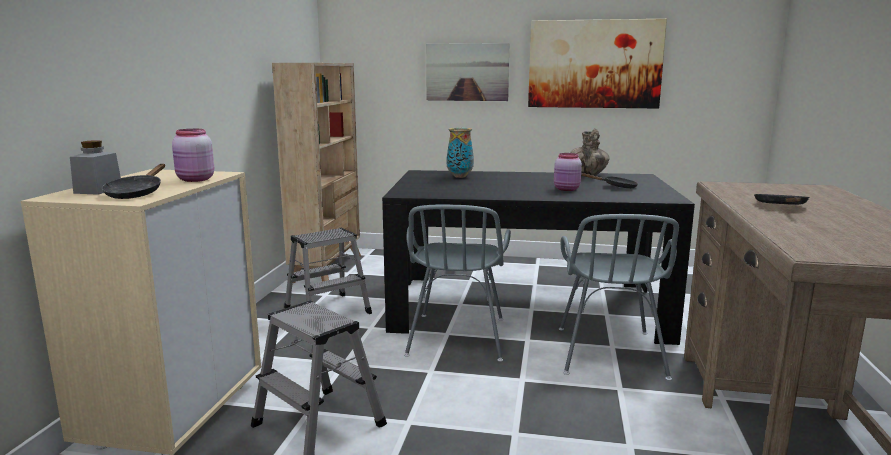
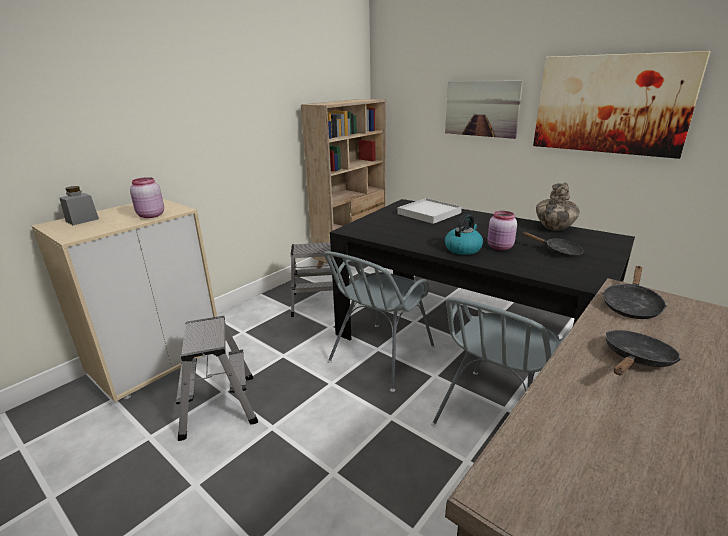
camera: 30 degrees right, 10 degrees up
(136, 193) = (90, 228): black frying pan -> black frying pan (631, 305)
(459, 176) = (429, 213): vase -> white tray
(538, 193) = (463, 249): none -> kettle

